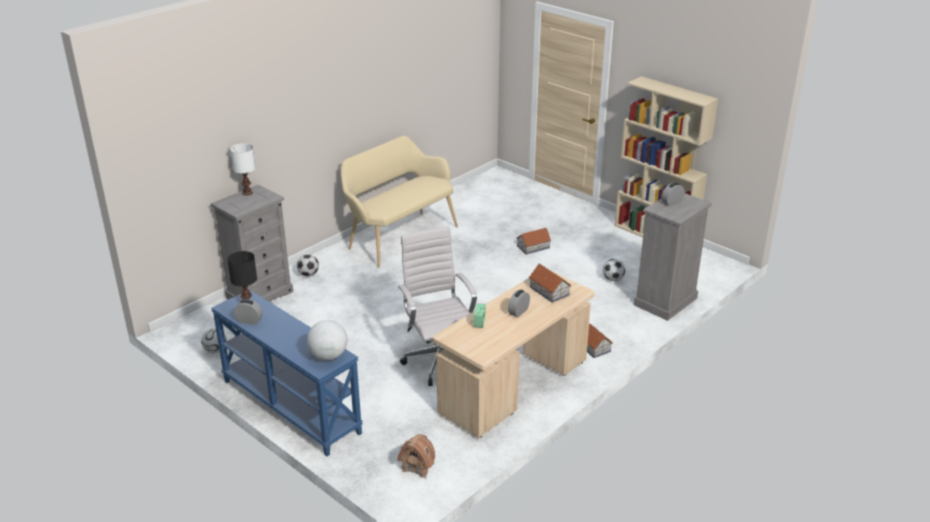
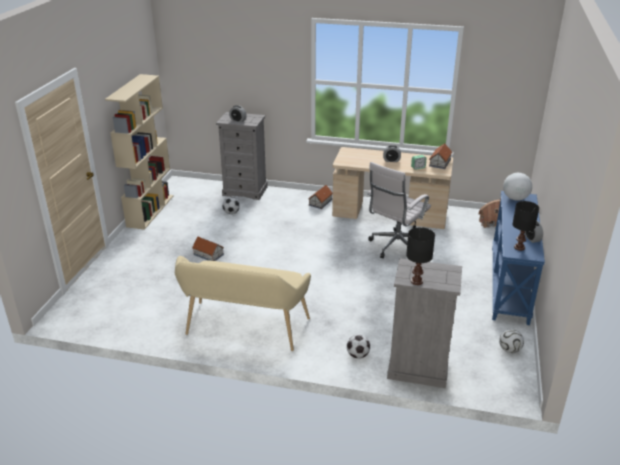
camera: 120 degrees left, 0 degrees up
(247, 192) = (416, 281): white table lamp -> black table lamp
(549, 291) = (358, 157): toy house -> toy house (440, 162)

